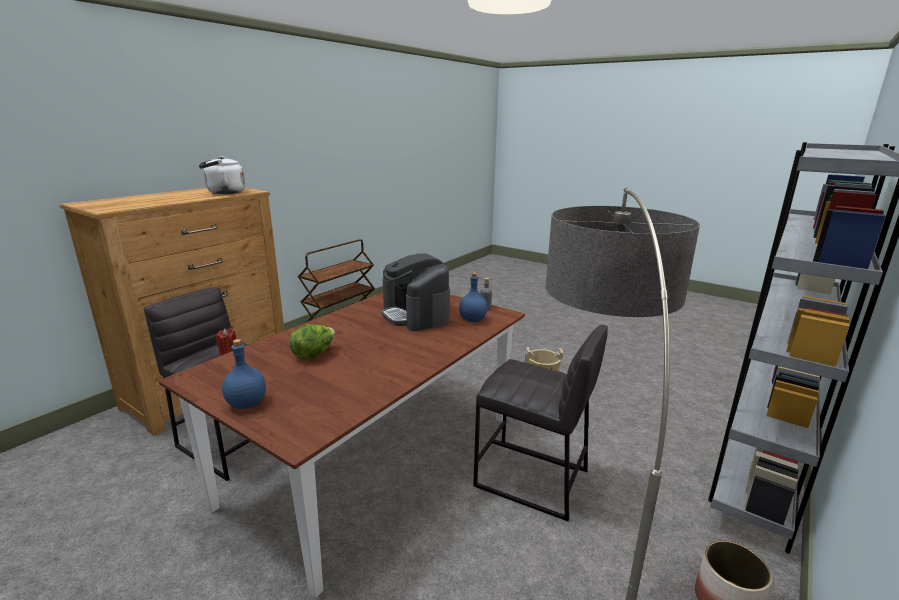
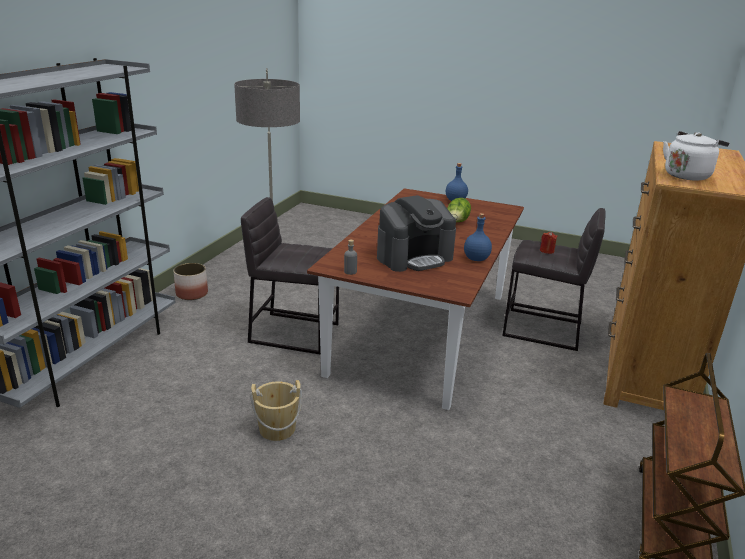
camera: 165 degrees right, 5 degrees up
(416, 315) = (414, 257): coffee machine -> coffee machine turned 105 degrees clockwise
(473, 320) = (357, 257): blue bottle -> blue bottle (476, 259)

